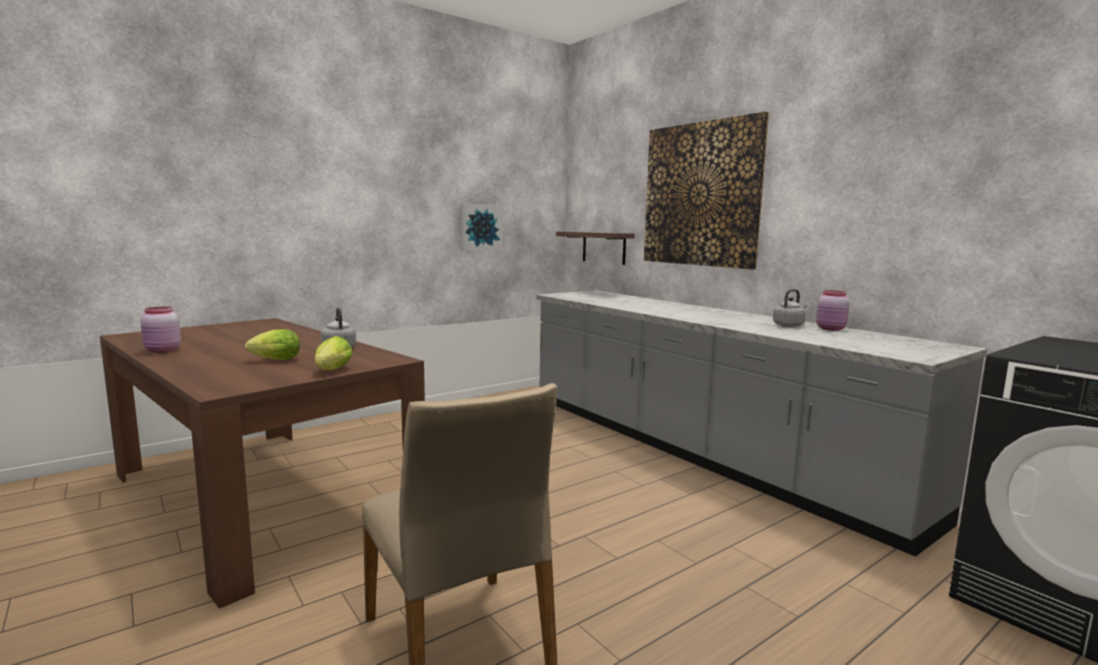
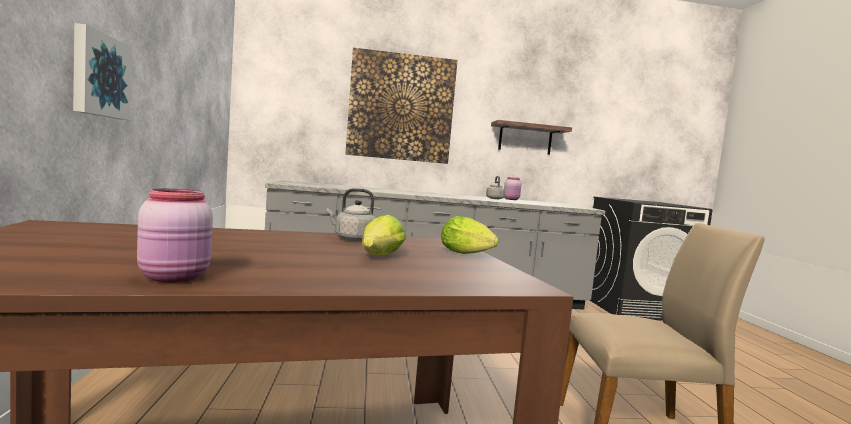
camera: 60 degrees left, 5 degrees down
(480, 227) = (192, 106): picture -> picture (99, 75)
(603, 247) = (290, 141): shelf -> shelf (525, 138)

